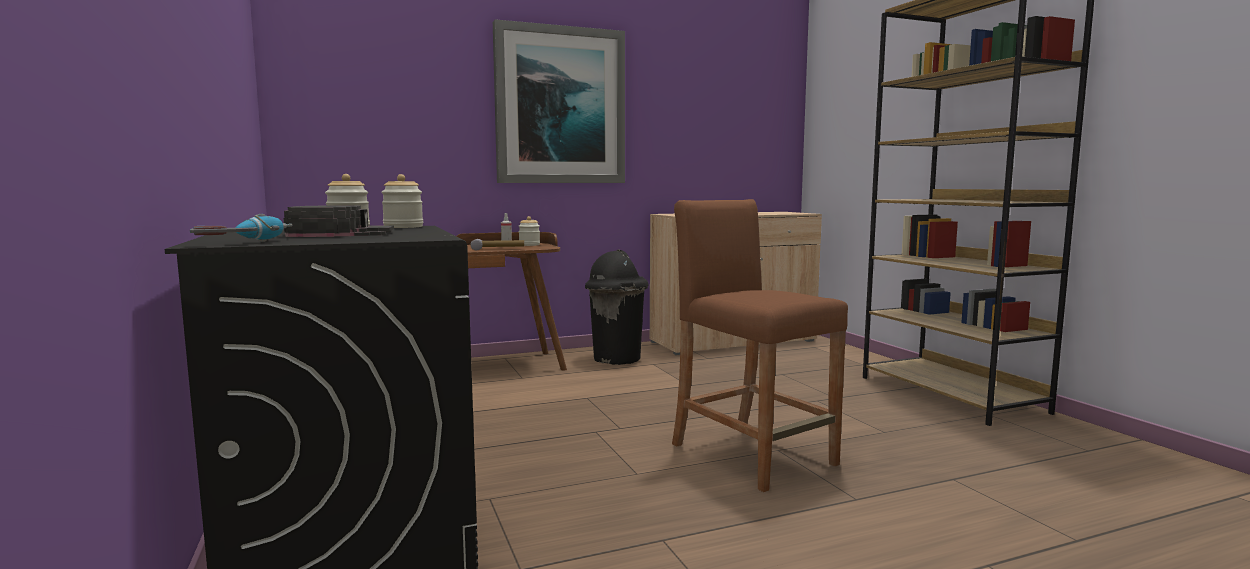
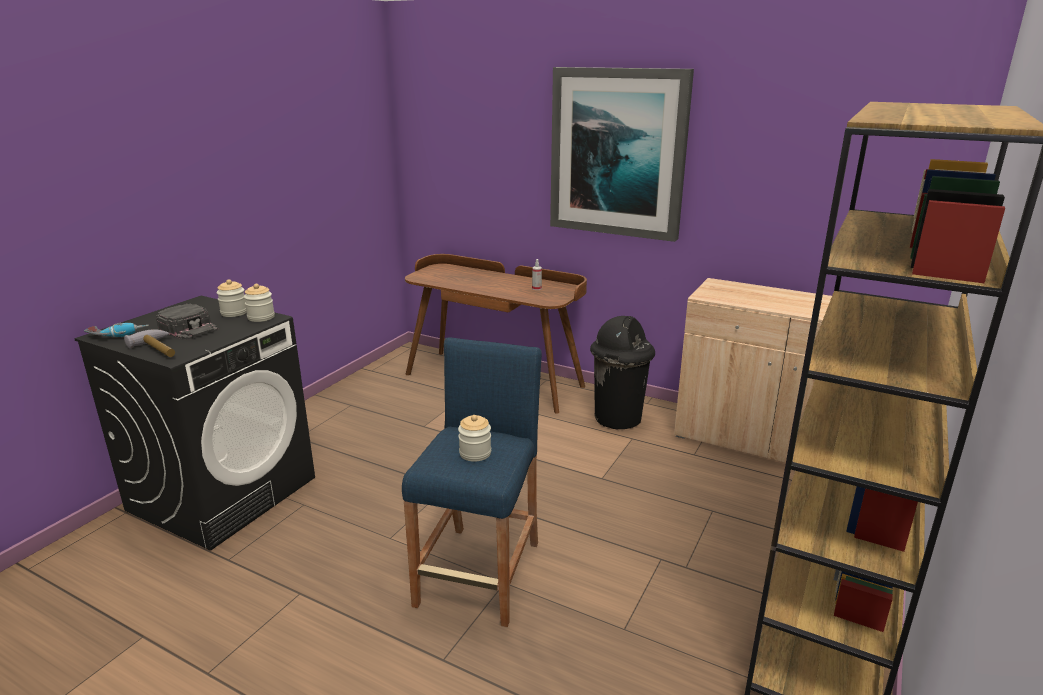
camera: 50 degrees right, 15 degrees up
(498, 248) = (515, 293): hammer -> hammer (159, 349)
(529, 245) = (558, 291): jar -> jar (475, 453)
(752, 454) = (480, 573): brown stool -> blue stool

